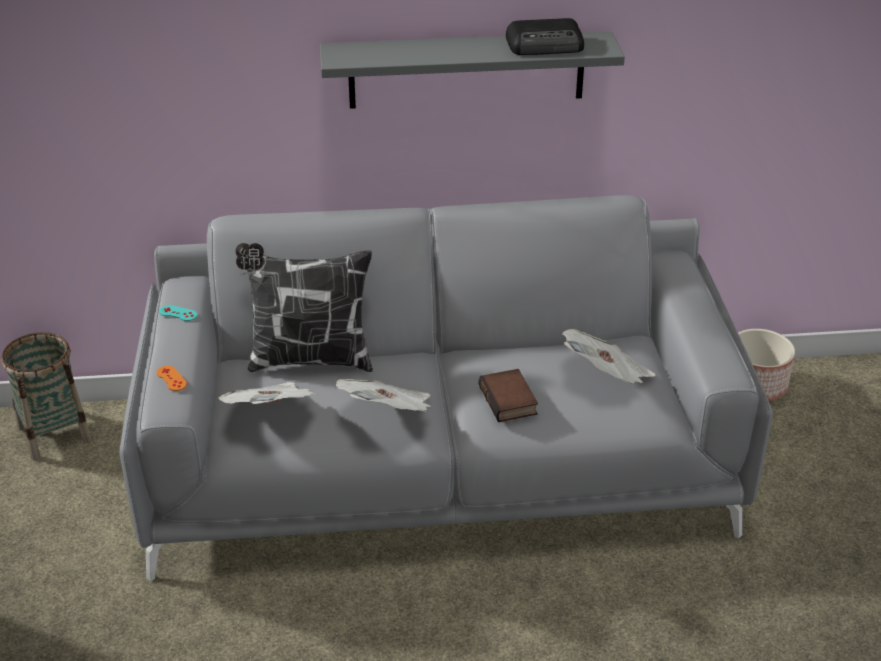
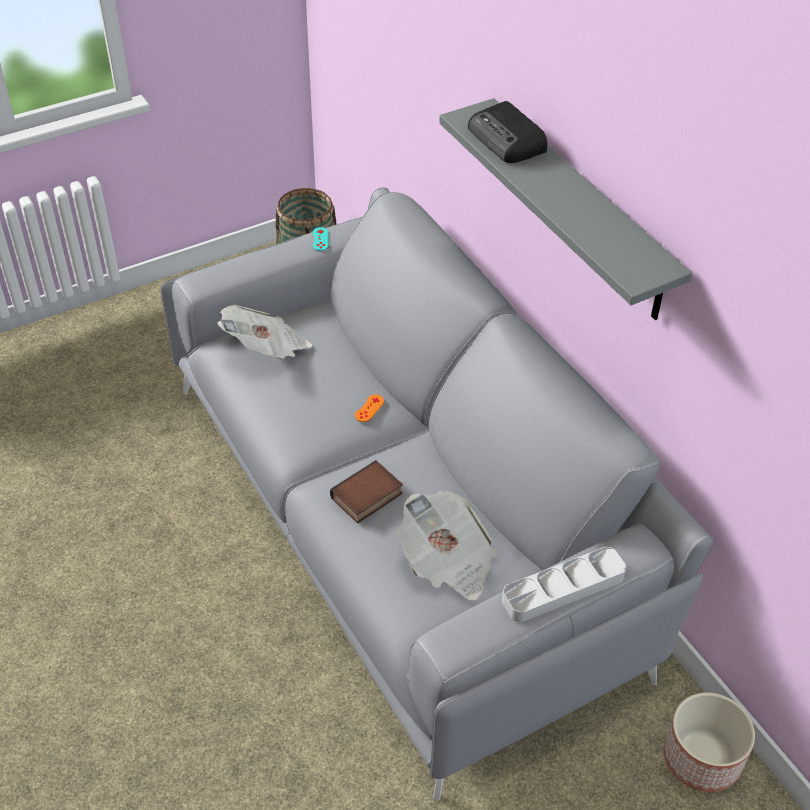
camera: 65 degrees right, 10 degrees up
(171, 378) = (235, 269): orange game controller -> orange game controller (369, 408)
(308, 359) = (351, 345): pillow -> none
(389, 414) = (303, 421): newspaper -> none
(546, 45) = (610, 234): radio -> radio (507, 140)
(697, 304) = (563, 588): none -> grey tray

